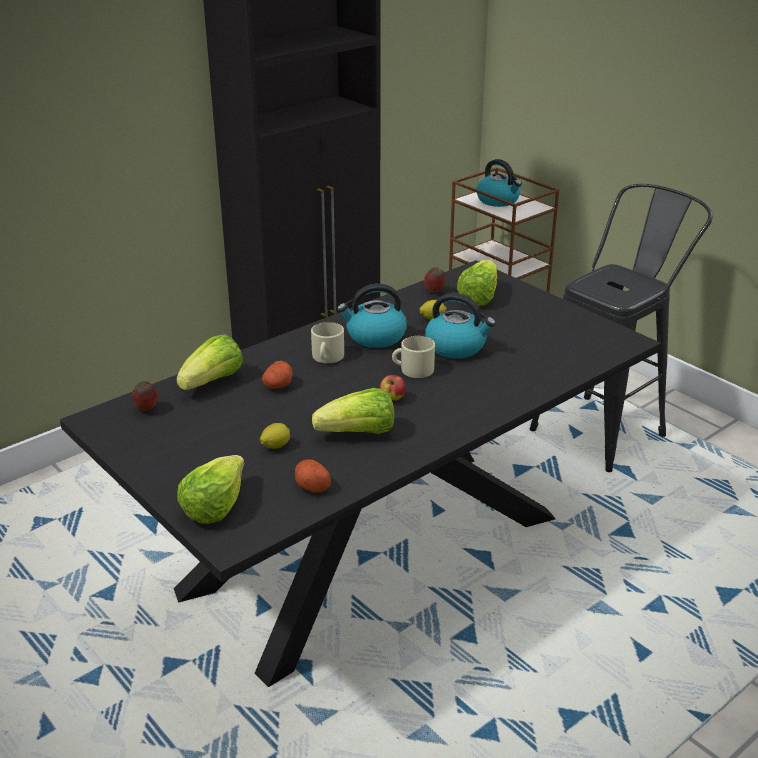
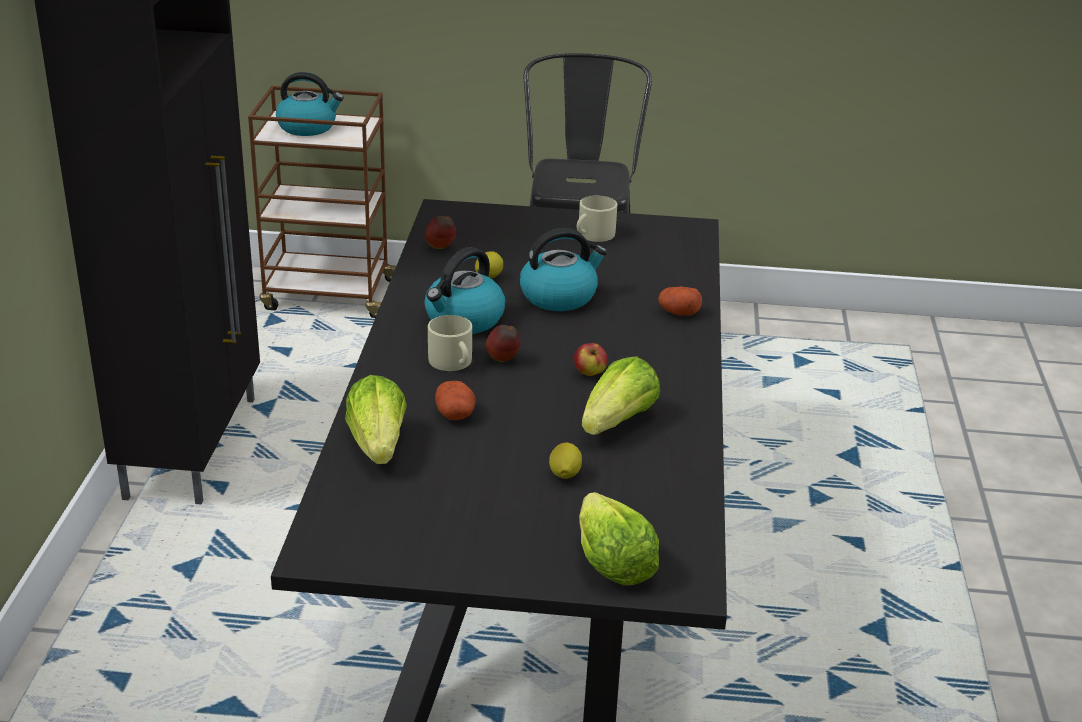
camera: 45 degrees left, 0 degrees up
(146, 409) = (358, 510): apple -> apple (503, 360)
(311, 485) = (663, 492): potato -> potato (678, 312)
(413, 369) = (558, 336): beige mug -> beige mug (593, 235)
(479, 297) = (494, 237): lettuce -> none

